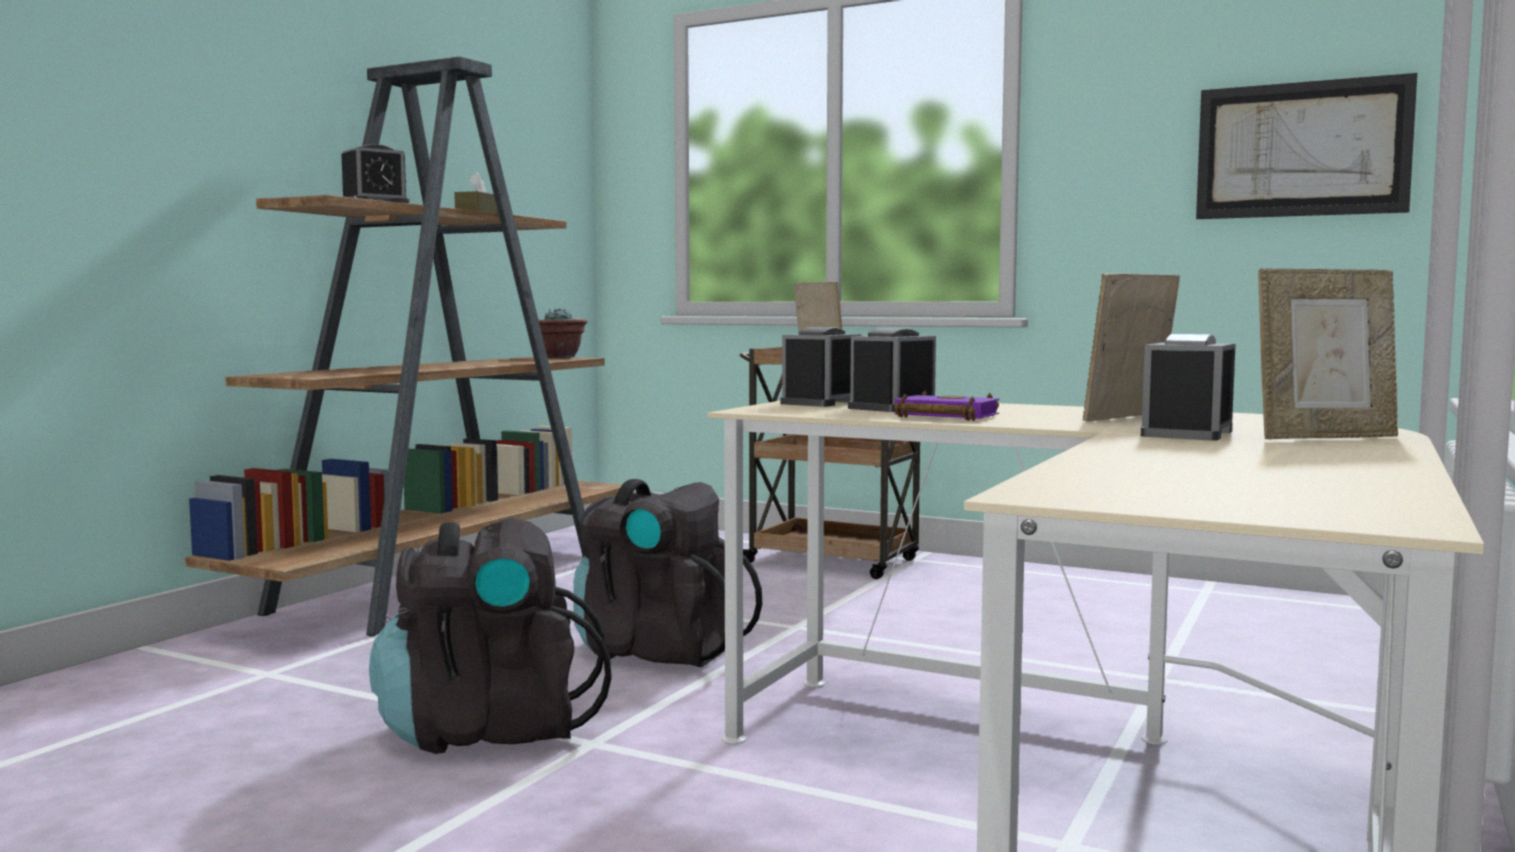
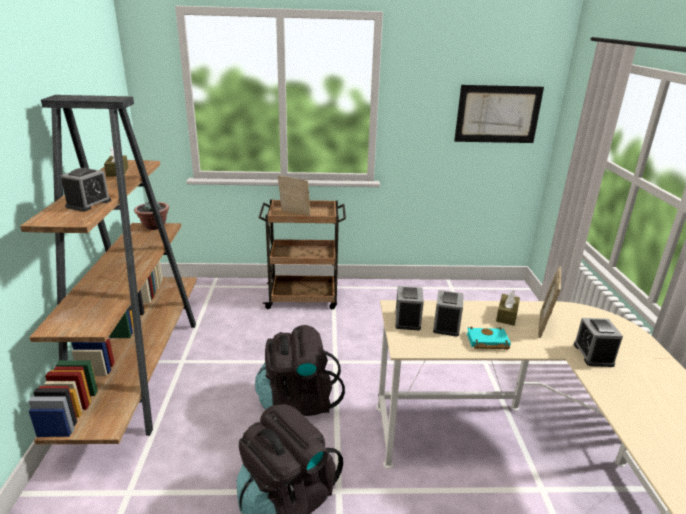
camera: 30 degrees left, 20 degrees up
(942, 416) = (486, 342): purple book -> turquoise book
(1058, 410) = (506, 315): none -> brown tissue box
(1325, 437) = (633, 349): picture frame -> none

